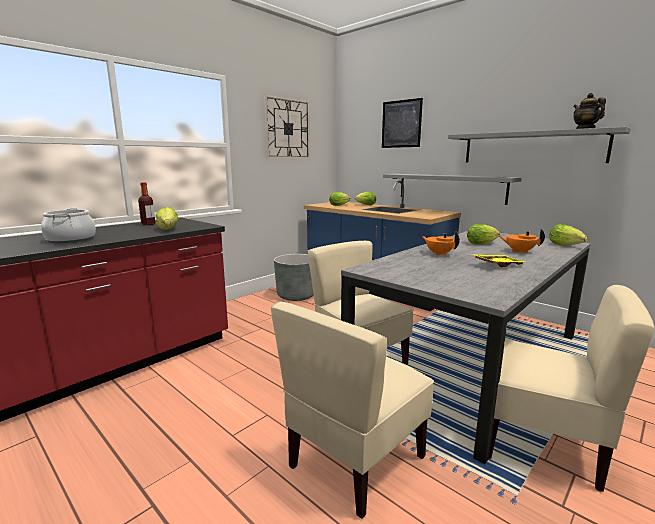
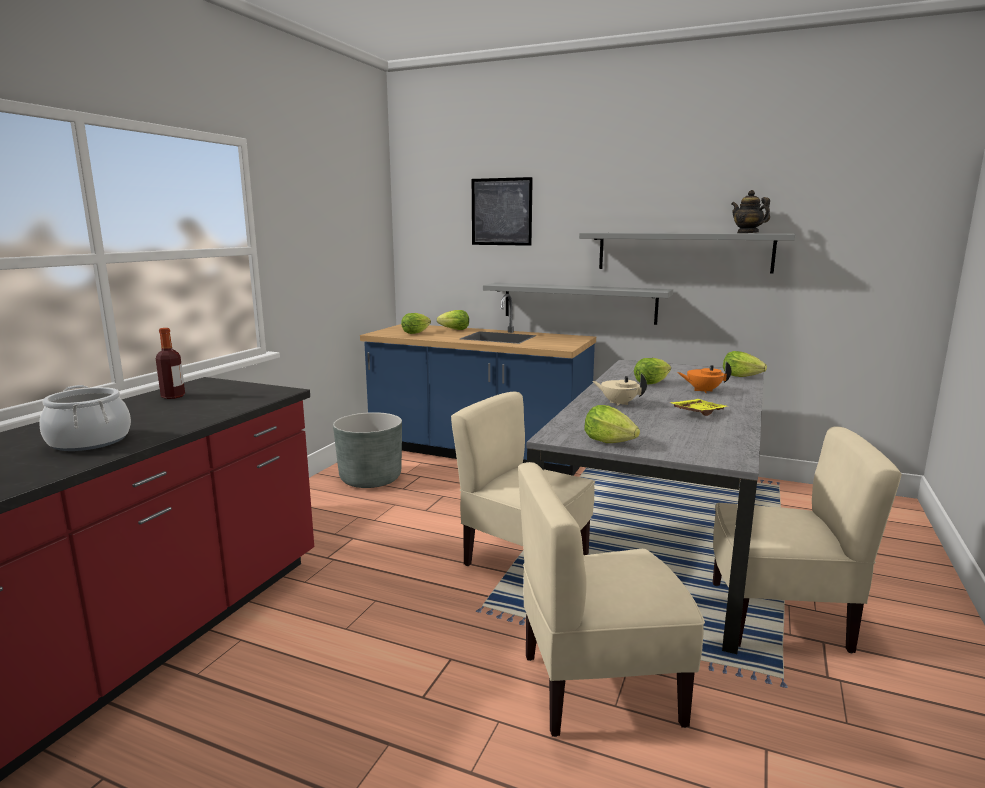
camera: 20 degrees left, 0 degrees up
(168, 229) = (229, 404): lettuce -> lettuce (609, 442)
(287, 129) = (331, 218): wall clock -> none
(355, 461) = (599, 687): beige chair -> beige chair turned 60 degrees clockwise
(439, 254) = (618, 403): orange teapot -> beige teapot

